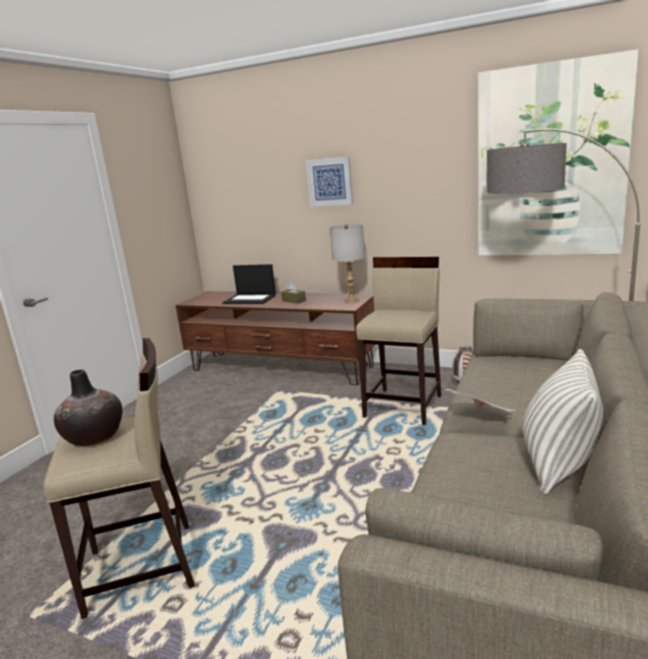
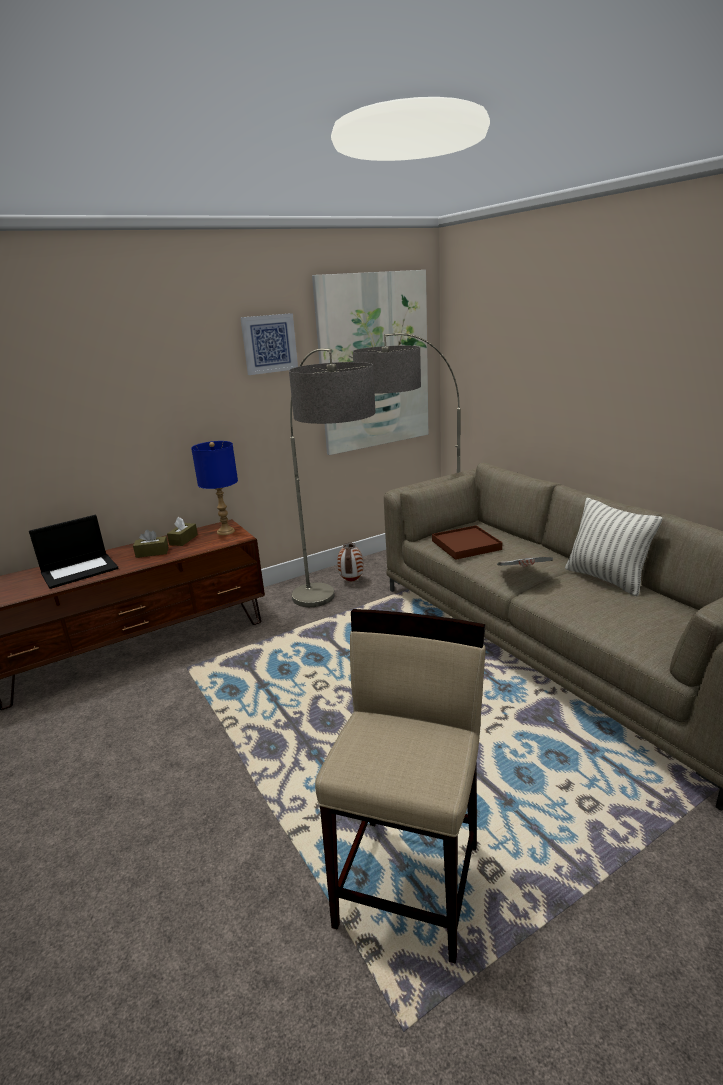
camera: 55 degrees left, 5 degrees up
(94, 437) = (391, 750): vase -> none
(322, 298) = (183, 540): none -> brown tissue box
(330, 182) = (157, 394): picture -> picture (269, 344)
(352, 300) = (226, 531): grey table lamp -> blue table lamp
(404, 406) = (337, 618): beige stool -> floor lamp
(501, 374) = (466, 545): none -> brown tray

